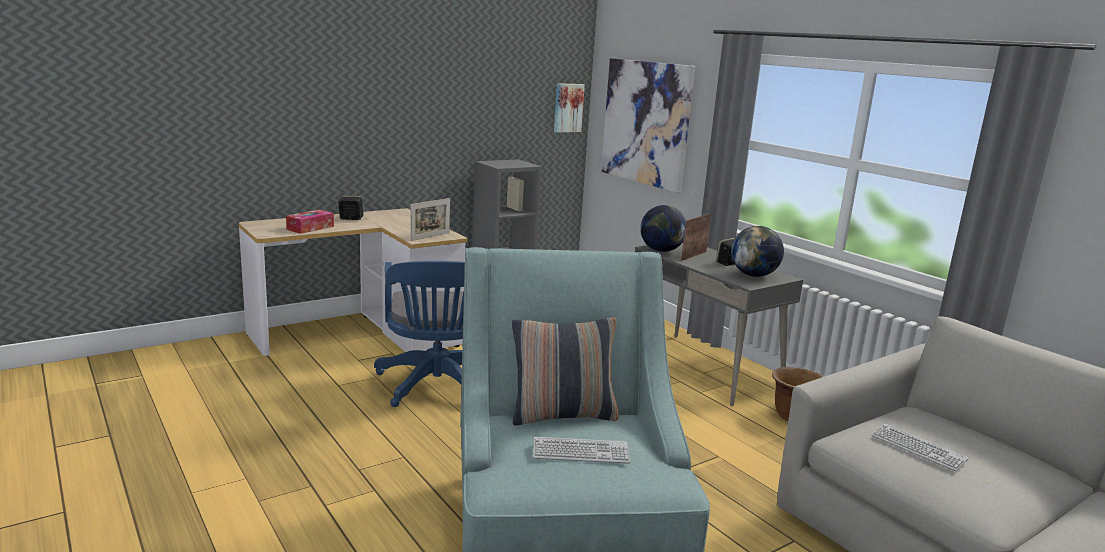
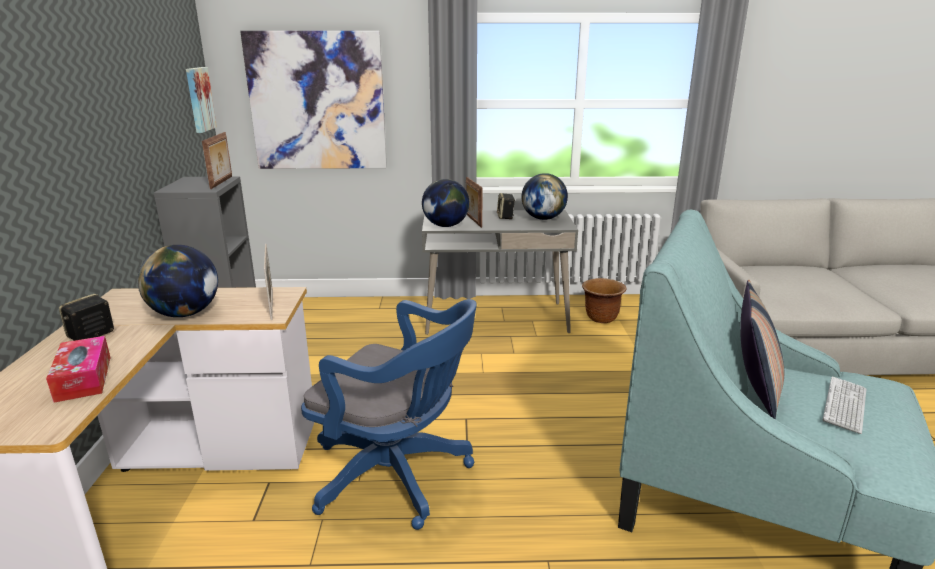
camera: 55 degrees left, 5 degrees up
(395, 225) = (185, 313): none -> globe
(519, 166) = (222, 182): none -> picture frame
(918, 448) = (793, 288): keyboard -> none

